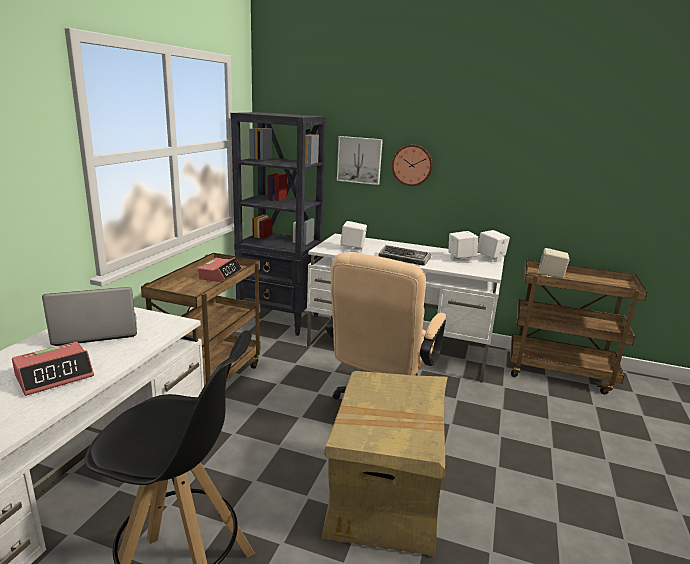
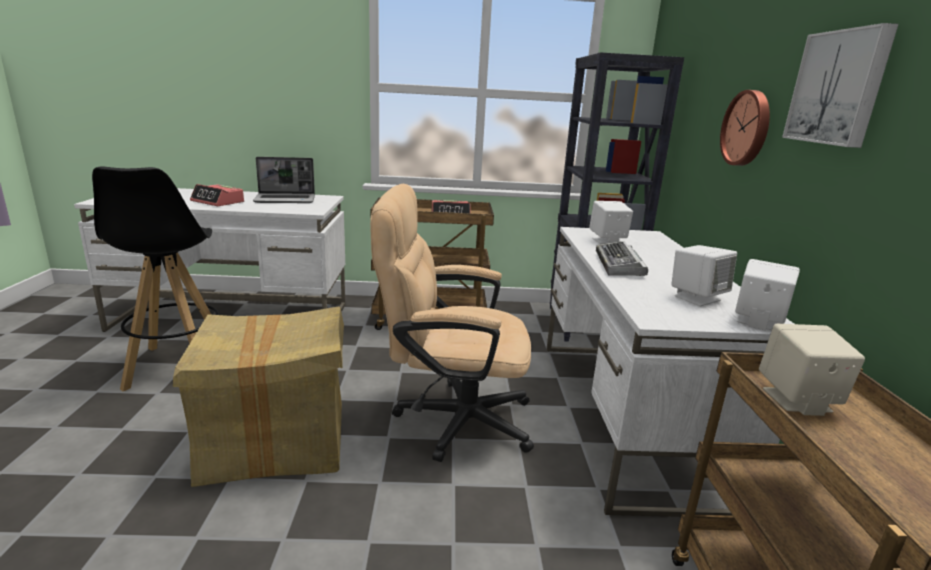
camera: 70 degrees right, 0 degrees up
(95, 332) = (286, 199): laptop -> laptop turned 120 degrees clockwise
(359, 160) = (703, 122): picture -> picture (839, 88)

